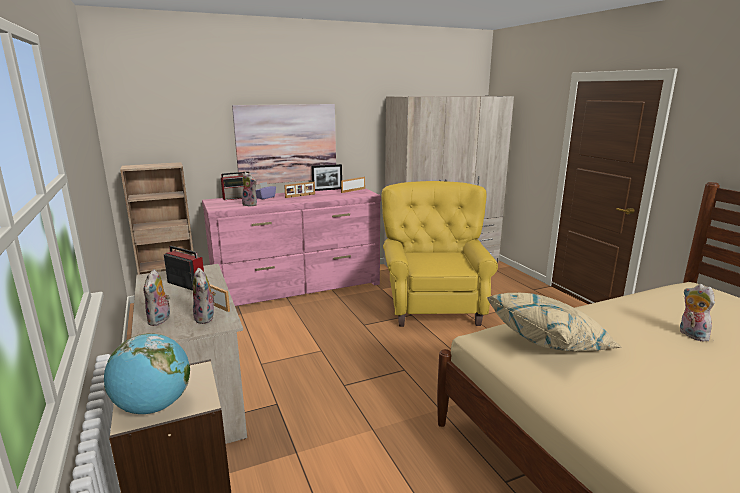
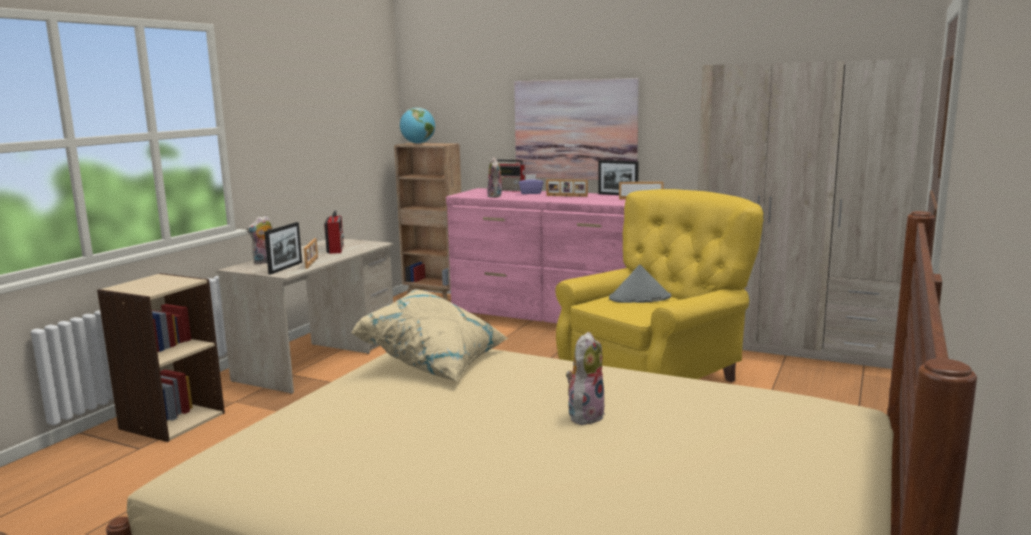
camera: 50 degrees right, 5 degrees down
(154, 406) = (136, 286): globe -> globe (418, 143)
(206, 318) = (285, 268): plush toy -> picture frame
(432, 258) = (639, 298): none -> grey hat

